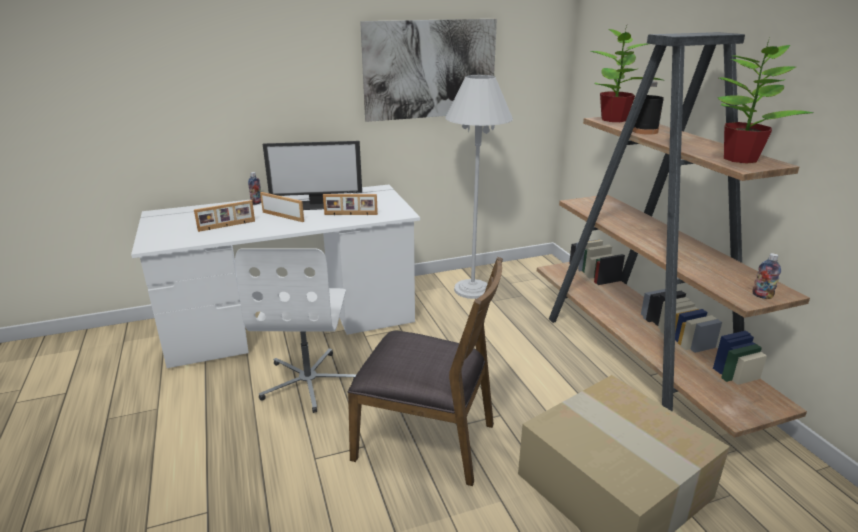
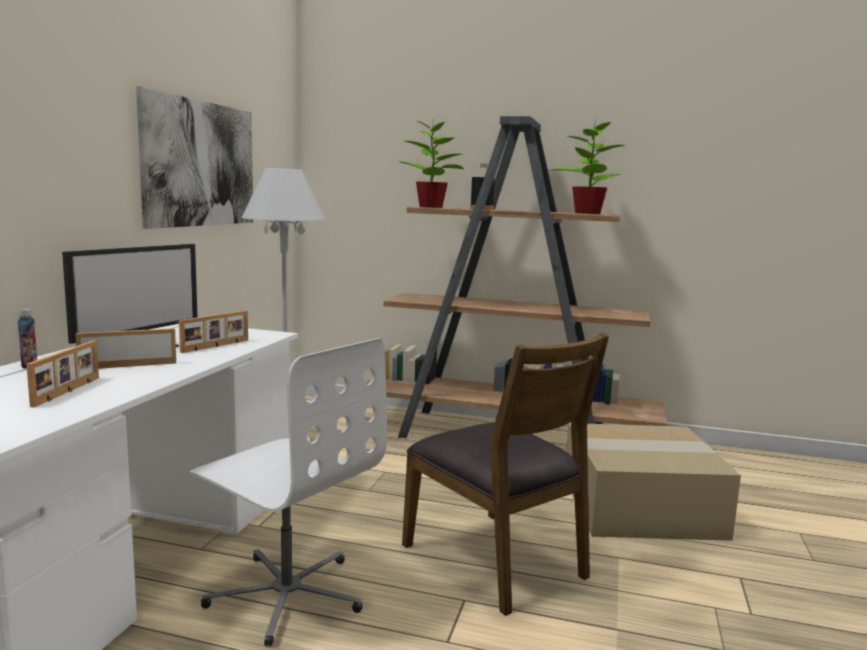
camera: 55 degrees left, 15 degrees down
(426, 439) = (496, 560): brown chair -> brown chair turned 90 degrees clockwise
(762, 296) = (634, 314): bottle -> none

